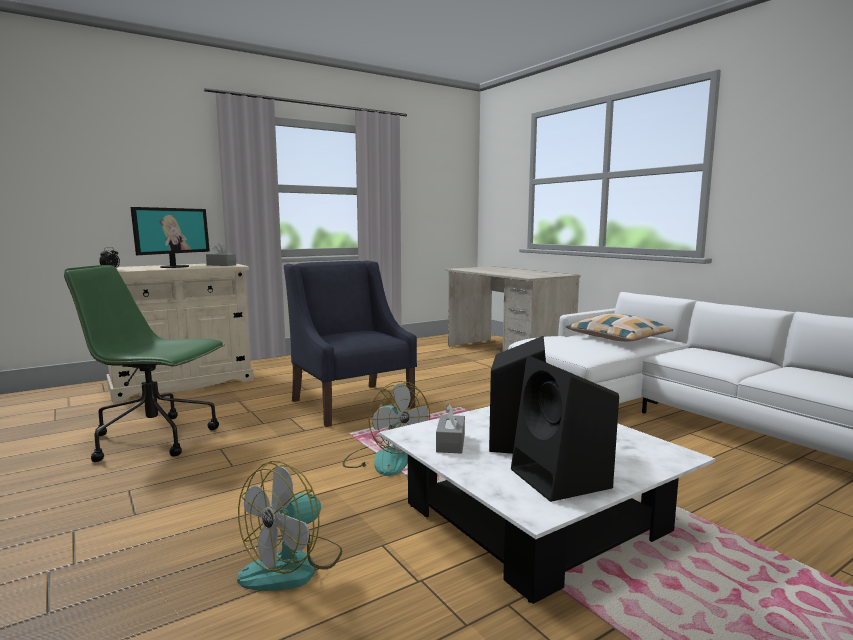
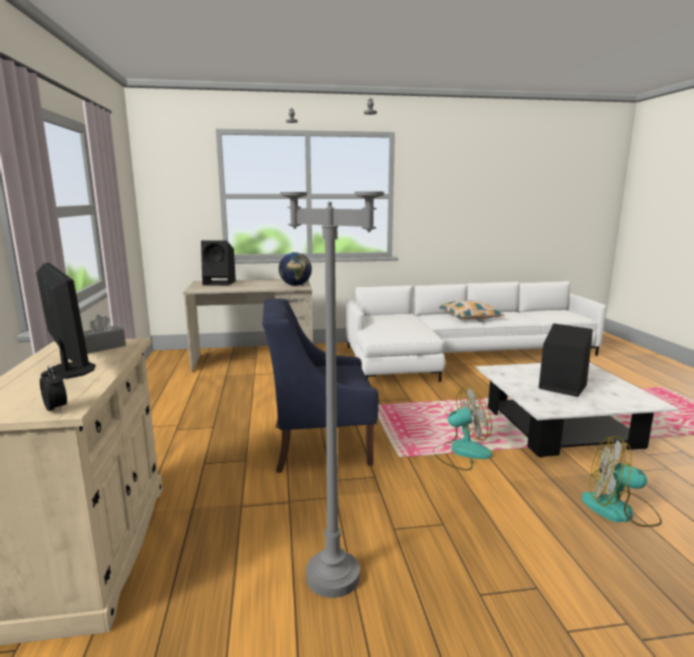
camera: 65 degrees left, 5 degrees up
(156, 439) = (332, 576): green office chair -> grey floor lamp
(293, 566) = (619, 510): fan -> fan turned 135 degrees clockwise
(450, 443) = (562, 403): grey tissue box -> none
(533, 275) = (295, 285): none -> globe
(562, 479) = (616, 390): black speaker -> black speaker (220, 283)
(618, 338) = (396, 320): pillow -> pillow (469, 317)

